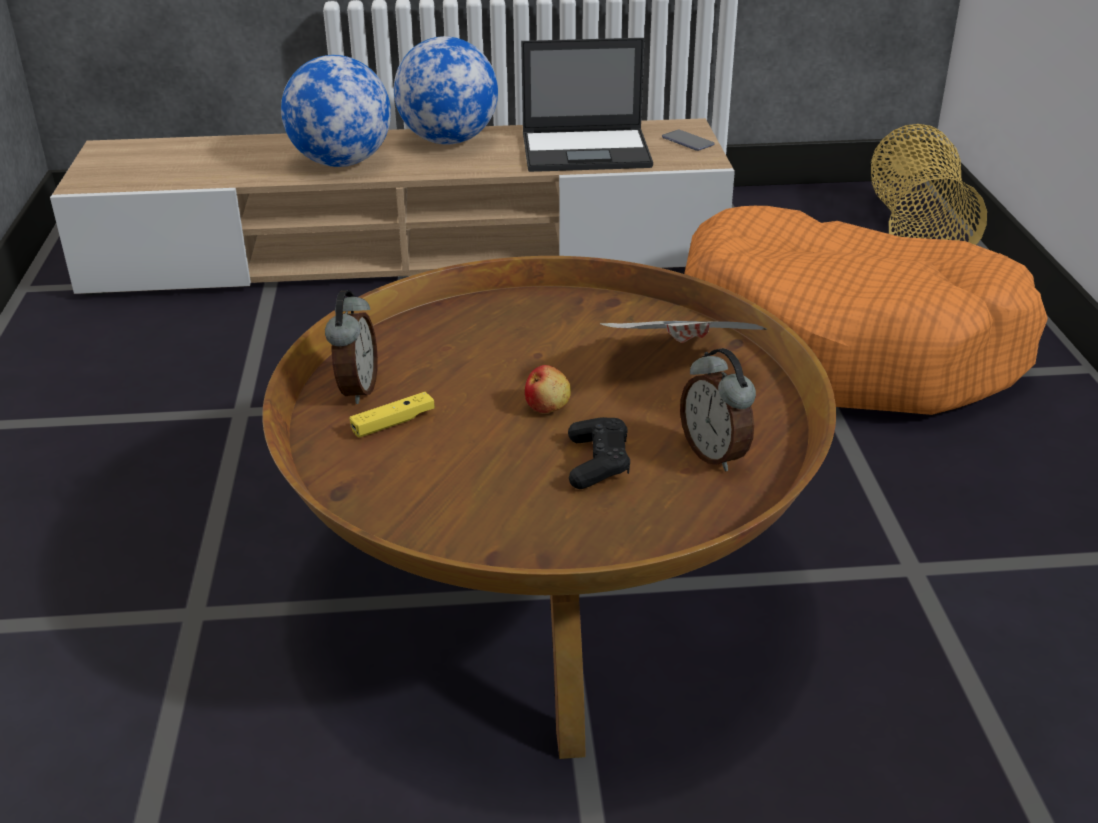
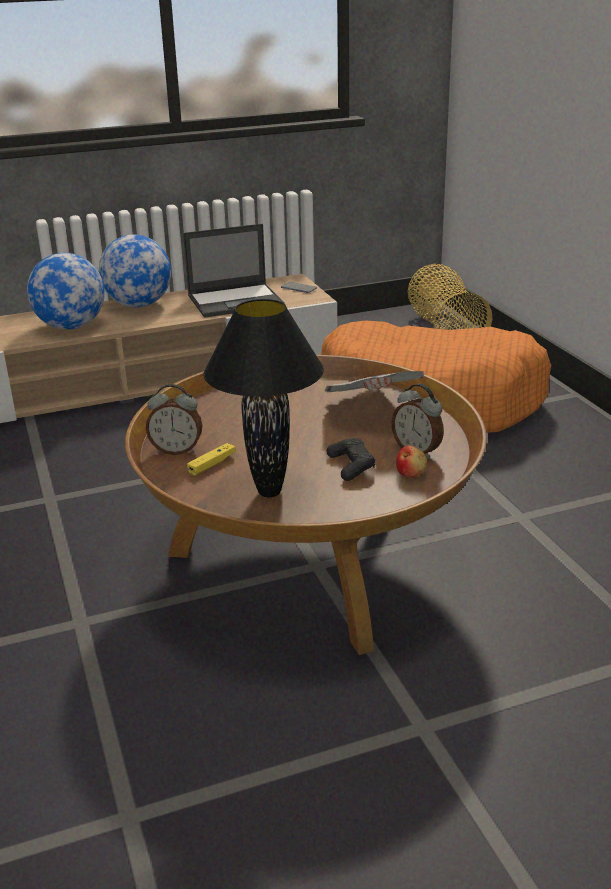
camera: 15 degrees left, 5 degrees down
(356, 390) = (177, 450): alarm clock -> alarm clock turned 105 degrees clockwise
(453, 486) = (270, 491): none -> black table lamp
(548, 406) = (303, 441): apple -> apple (411, 473)

